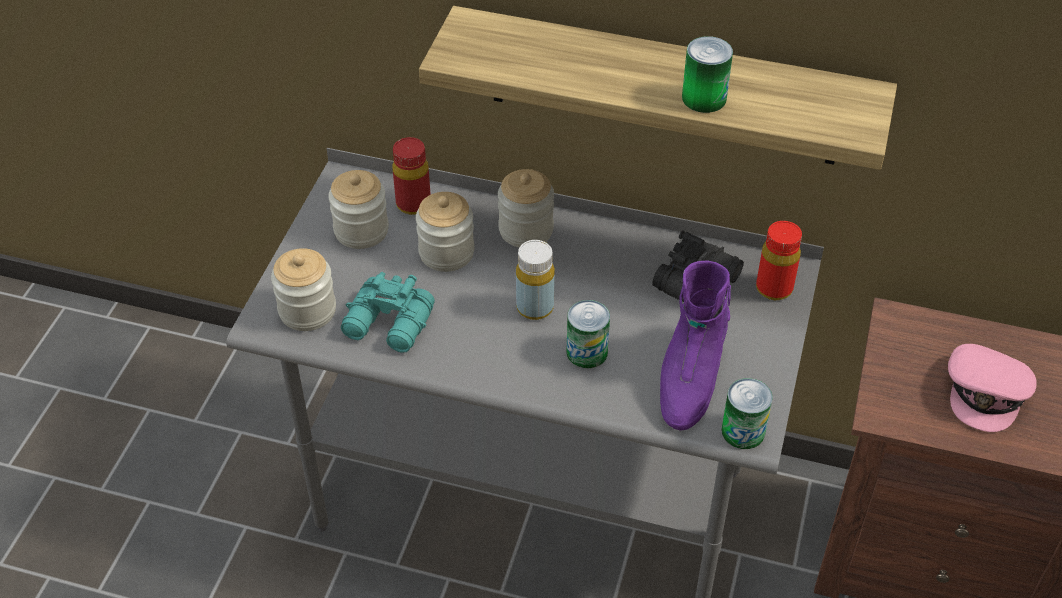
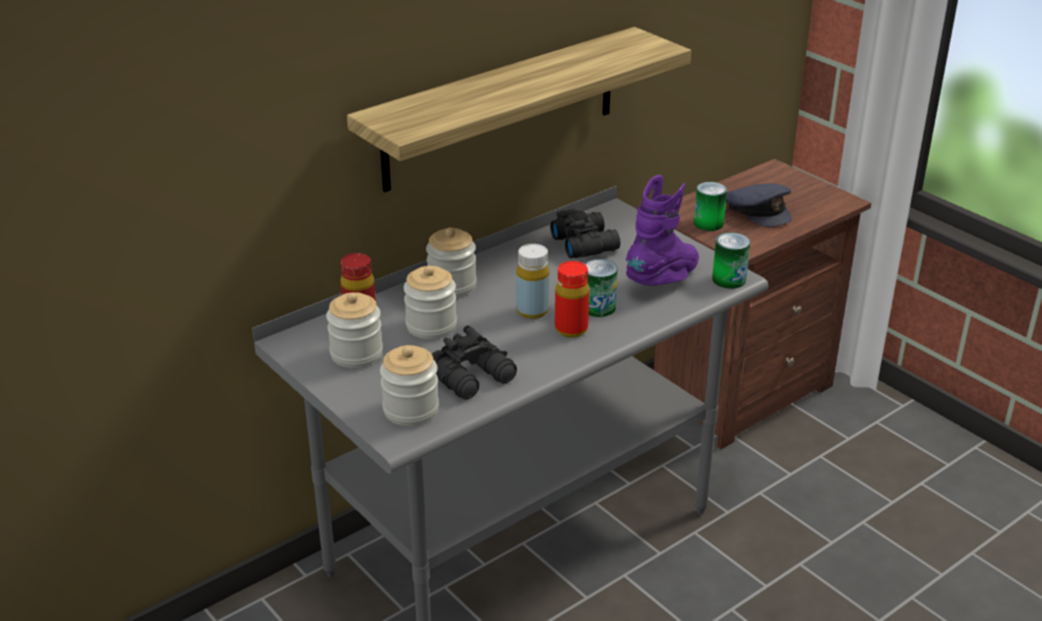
camera: 55 degrees left, 15 degrees down
(389, 325) = (474, 377): turquoise binoculars -> black binoculars
(689, 378) = (664, 280): purple boot -> purple boot turned 105 degrees counterclockwise
(704, 98) = (572, 74): can -> can (708, 223)
(774, 288) = (622, 221): red bottle -> red bottle (571, 329)
(986, 392) = (758, 211): pink cap -> grey cap

